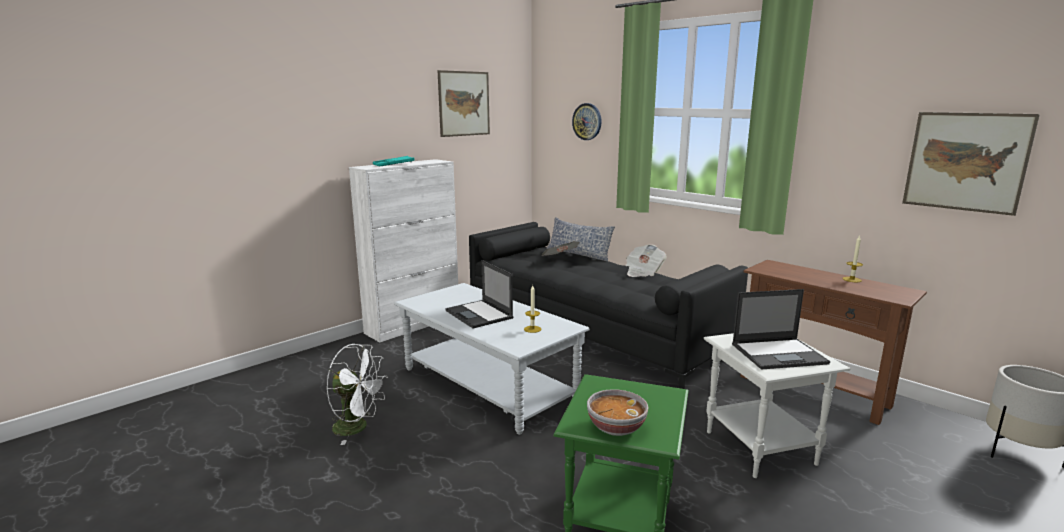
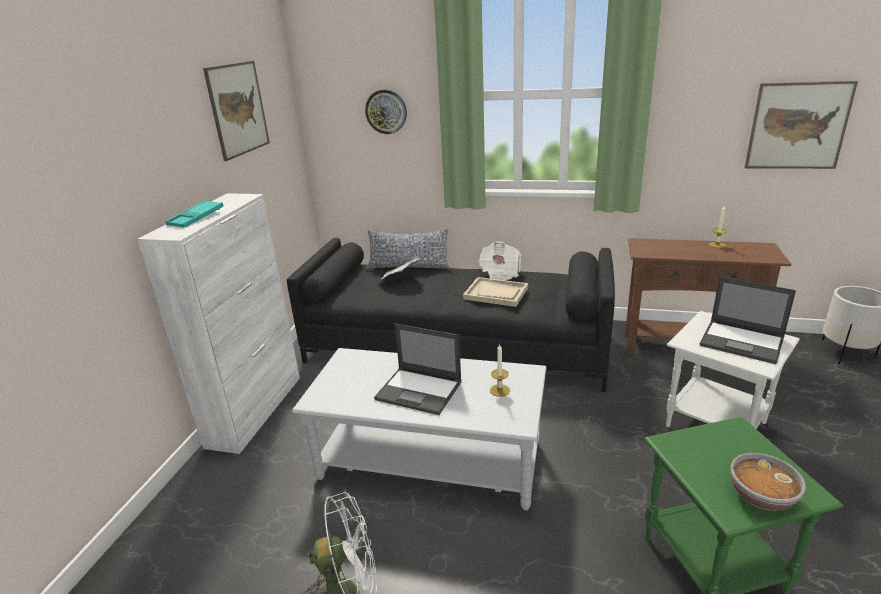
camera: 30 degrees left, 10 degrees up
(618, 281) = (496, 293): none -> beige tray
(779, 354) = (742, 342): laptop -> laptop turned 75 degrees clockwise

